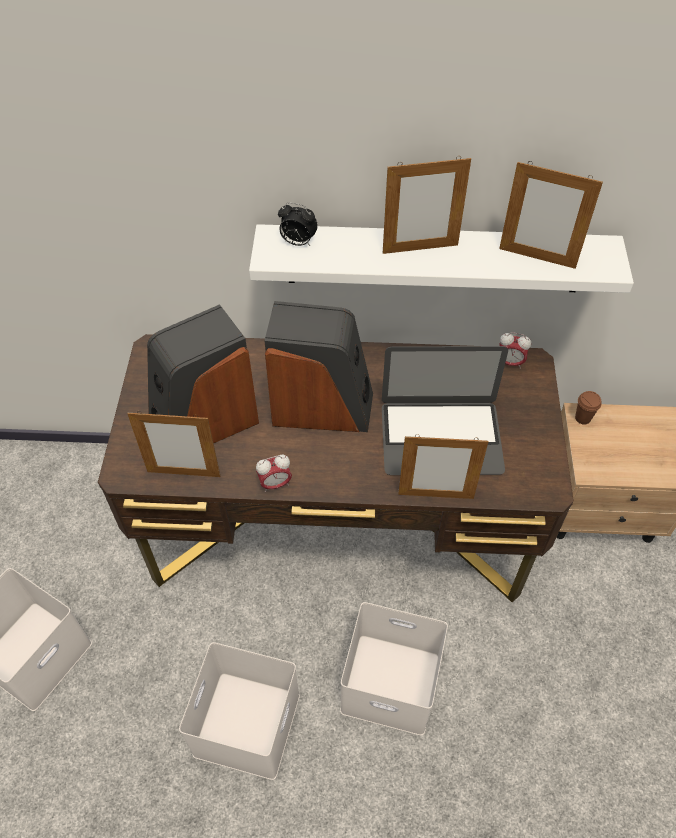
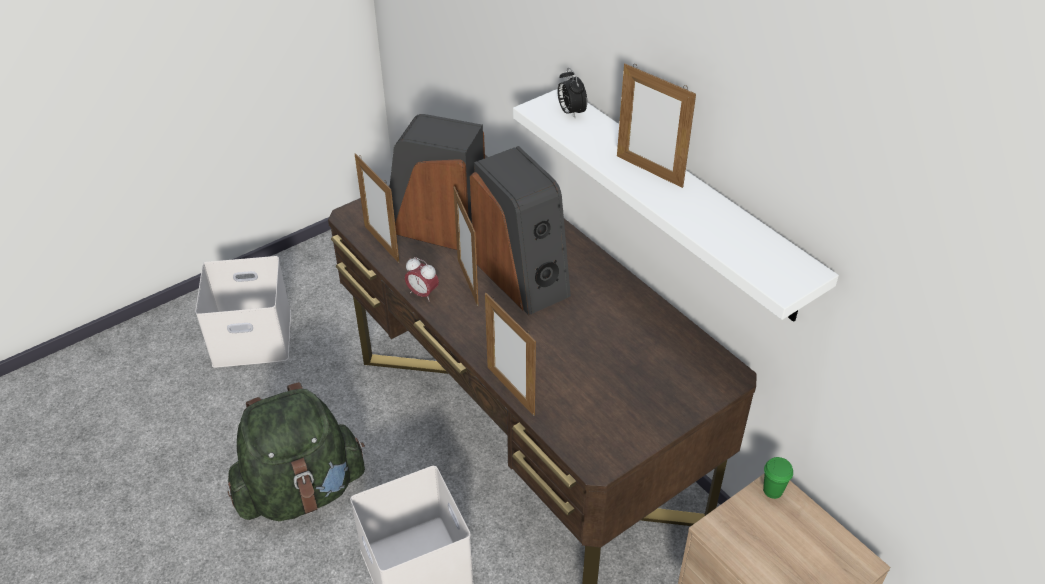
camera: 50 degrees right, 10 degrees down
(245, 722) = (302, 491): white storage box -> green backpack
(441, 437) = (574, 361): laptop -> none
(510, 362) = (710, 360): alarm clock -> none
(537, 258) = (730, 237): picture frame -> picture frame (468, 282)
(582, 418) = (772, 490): brown cup -> green cup

